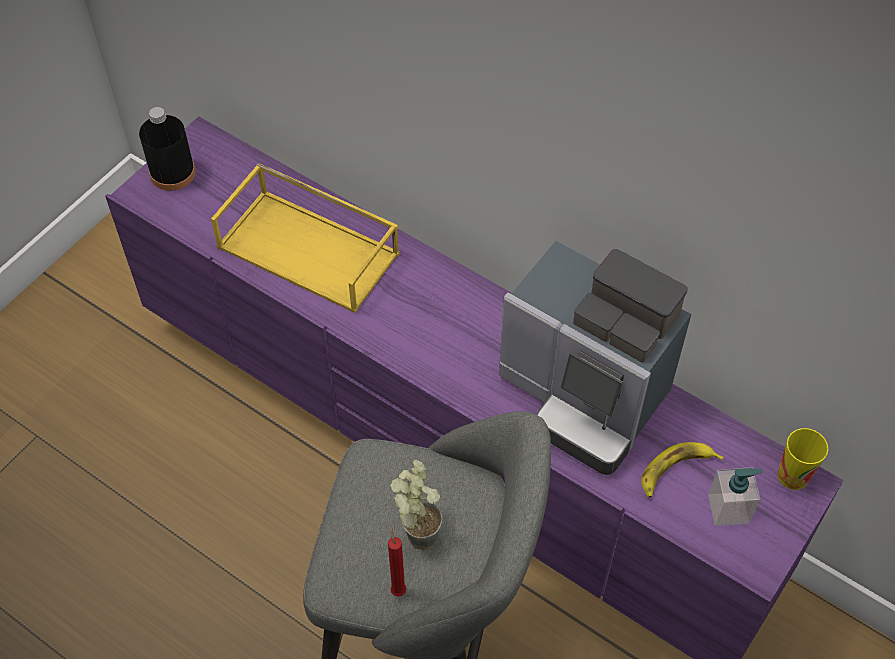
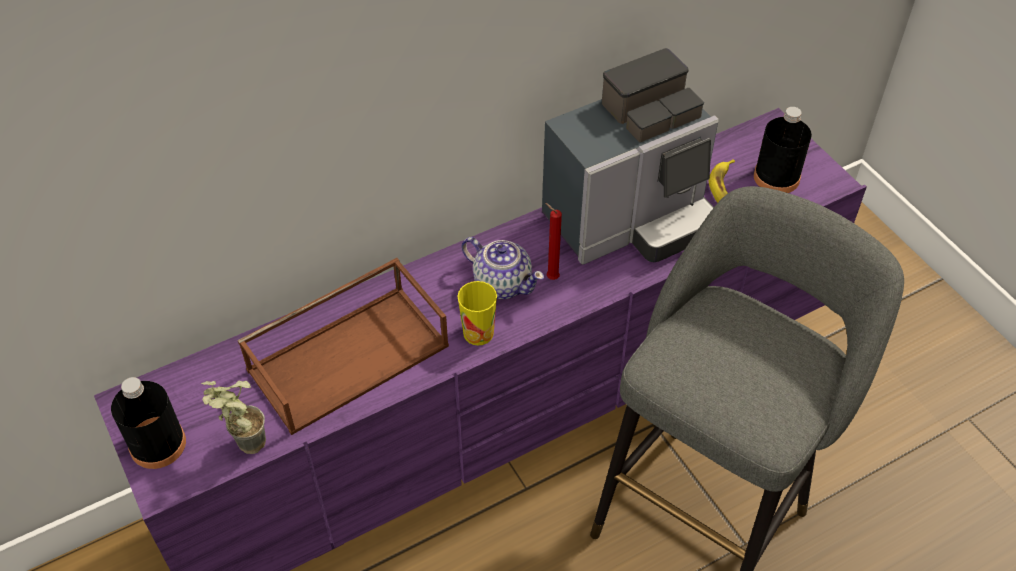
camera: 65 degrees left, 5 degrees down
(310, 250) = (349, 356): yellow tray -> brown tray
(398, 589) = (801, 390): red candle -> red candle (550, 277)
(417, 530) = (749, 355): potted plant -> potted plant (243, 444)
(446, 323) = (502, 283): none -> teapot
(729, 509) = (776, 177): soap dispenser -> black bottle
(793, 475) = (763, 131): cup -> cup (478, 333)

